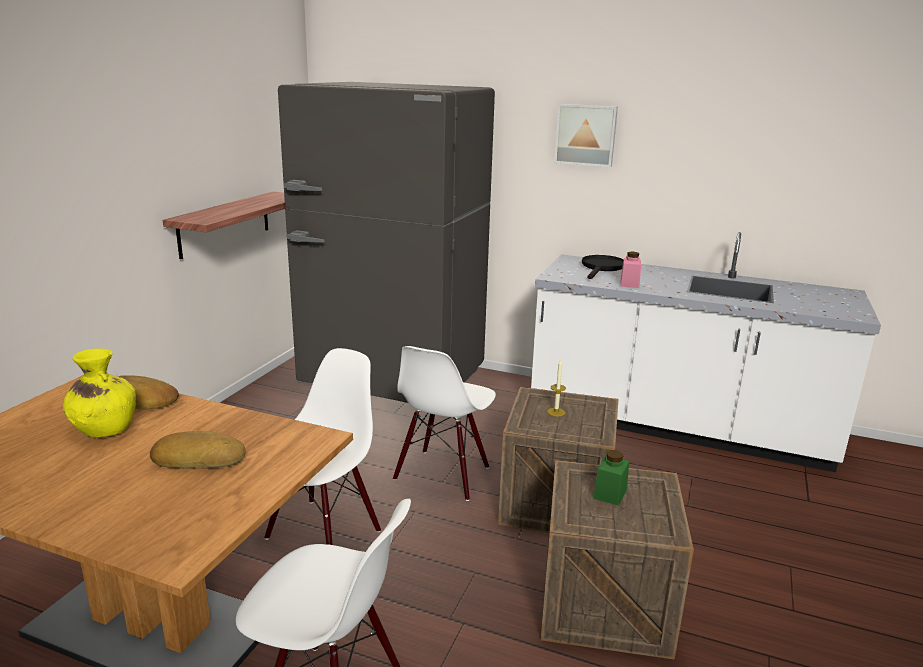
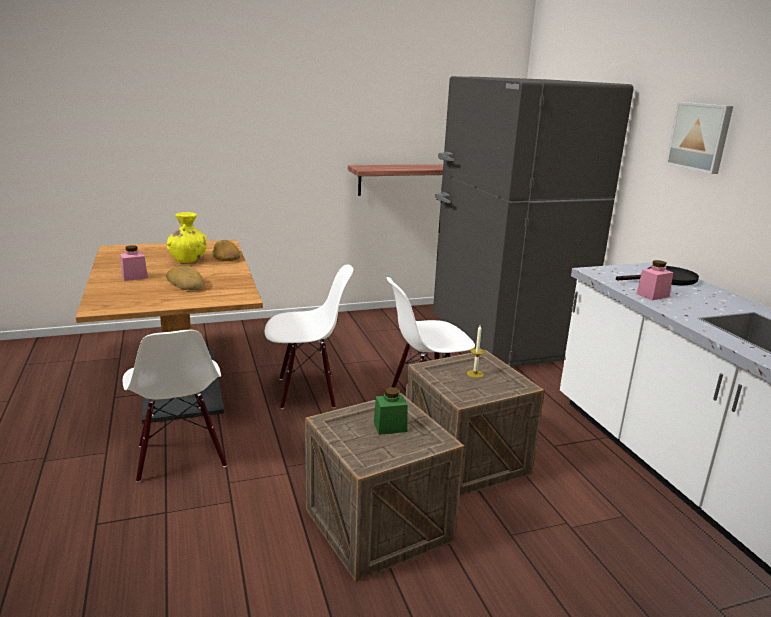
camera: 50 degrees right, 0 degrees up
(93, 489) = (134, 277): none -> pink jar

